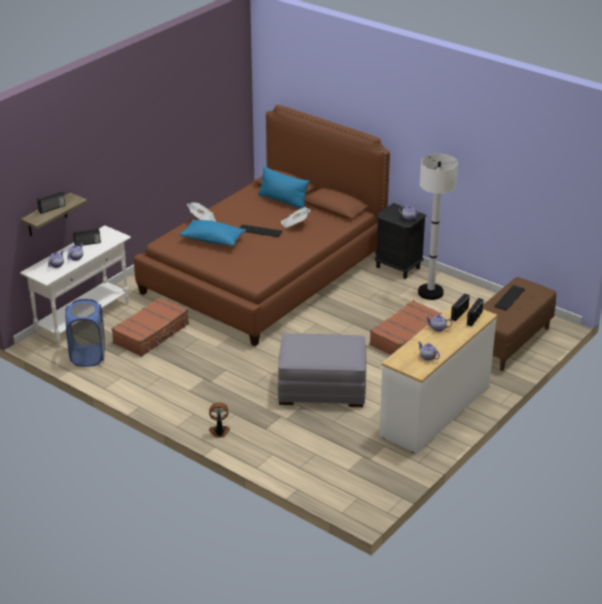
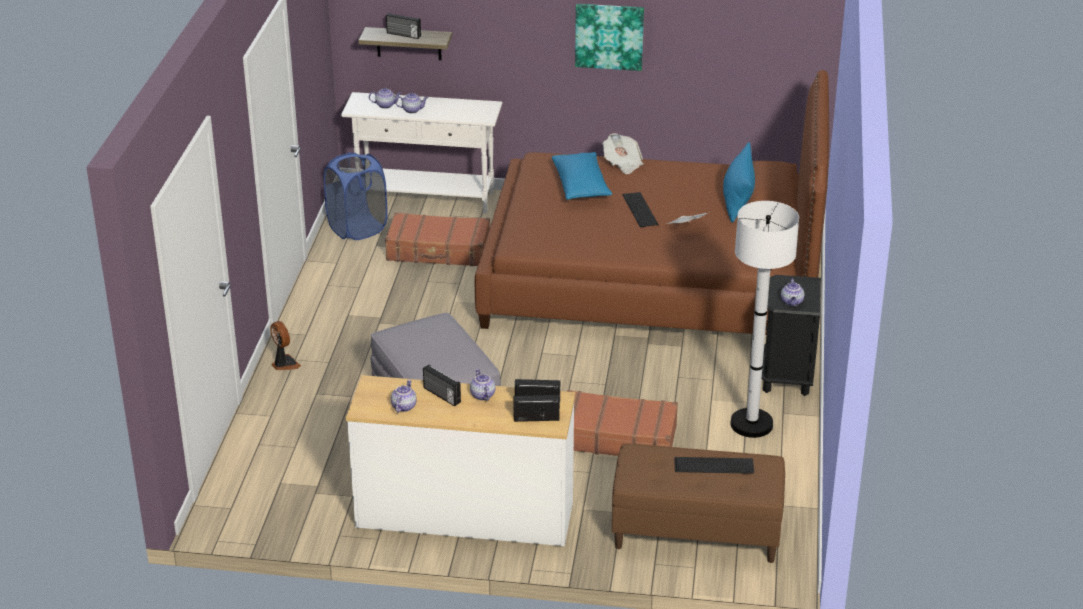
camera: 60 degrees right, 0 degrees up
(87, 243) = (449, 106): radio -> radio (441, 395)
(151, 146) = (609, 36): none -> picture

